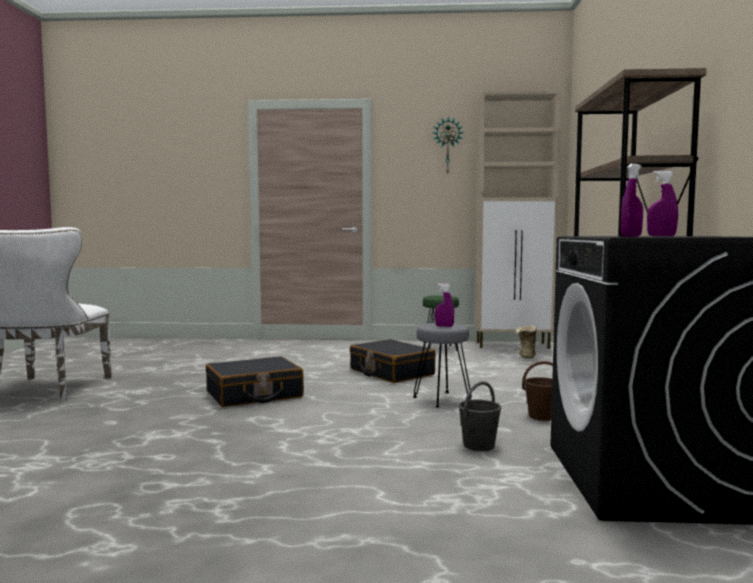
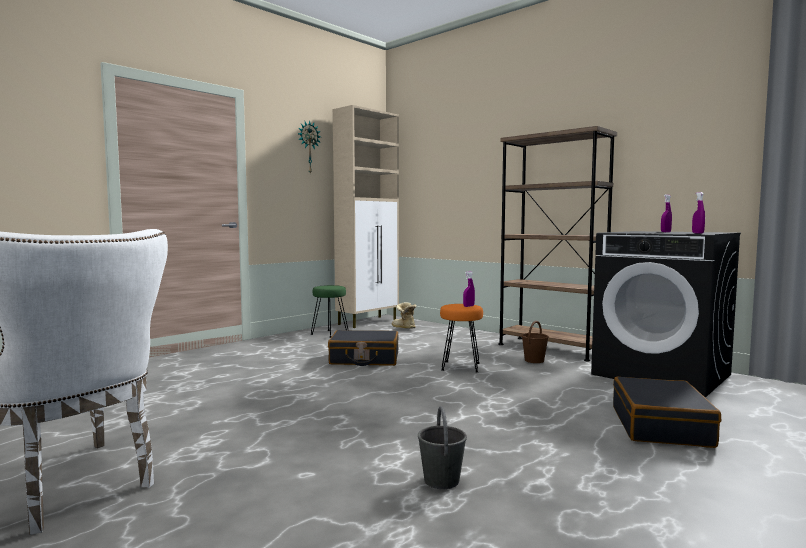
camera: 50 degrees left, 0 degrees up
(254, 395) = (335, 405): black suitcase -> black suitcase (661, 426)
(441, 400) = (460, 367): grey stool -> orange stool
(479, 445) = (568, 385): grey bucket -> grey bucket (441, 480)

